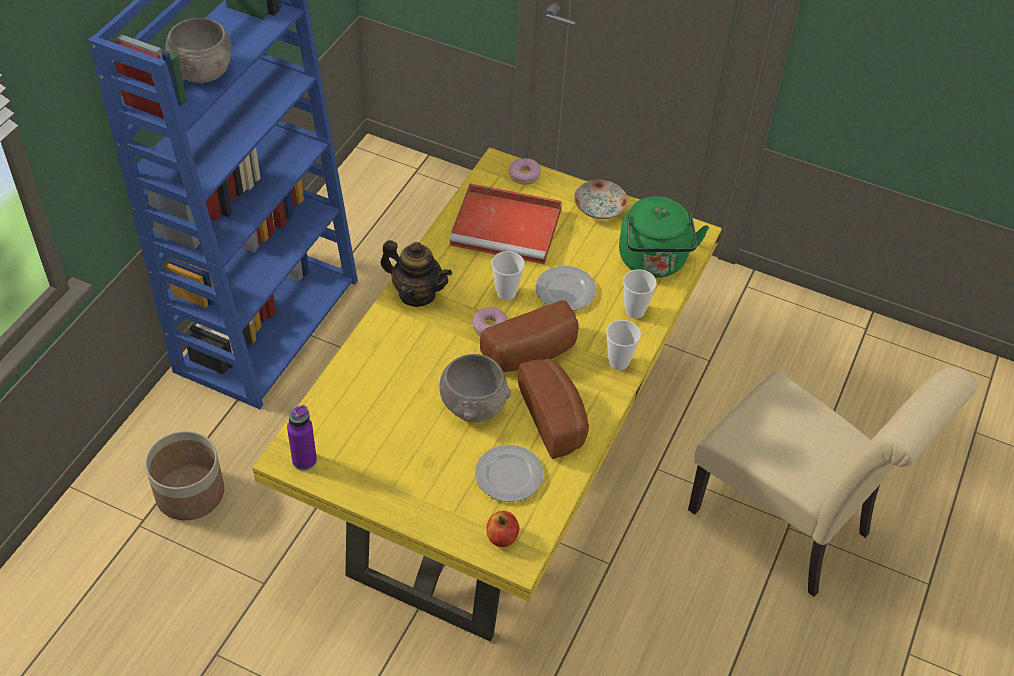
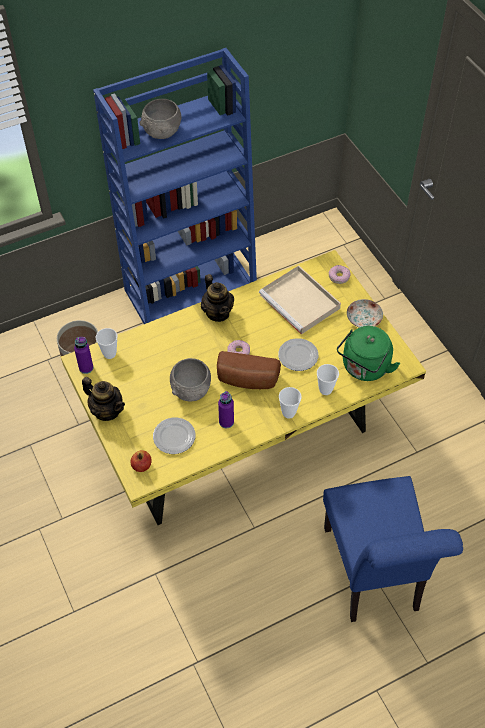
camera: 40 degrees right, 5 degrees up
(387, 497) = (107, 410): none -> teapot
(506, 293) = (265, 339): cup -> cup (109, 354)
(508, 227) = (301, 302): red tray -> beige tray
(556, 417) = (226, 422): bread -> purple bottle
(789, 527) = (373, 575): beige chair -> blue chair

